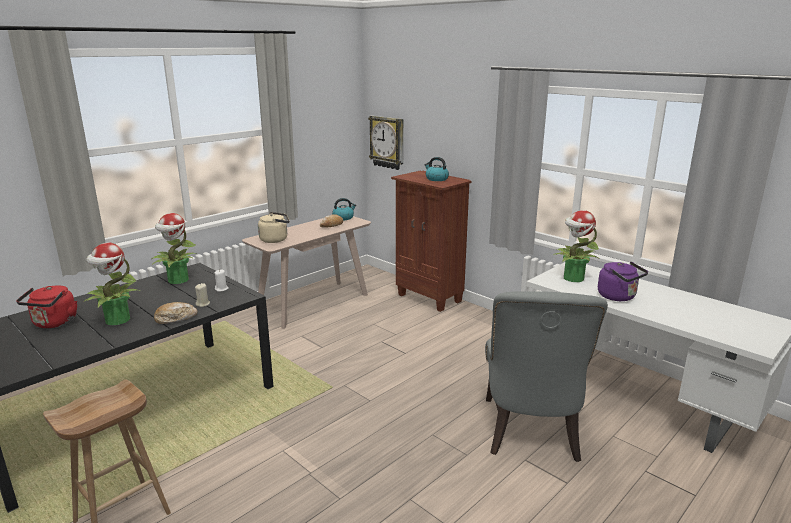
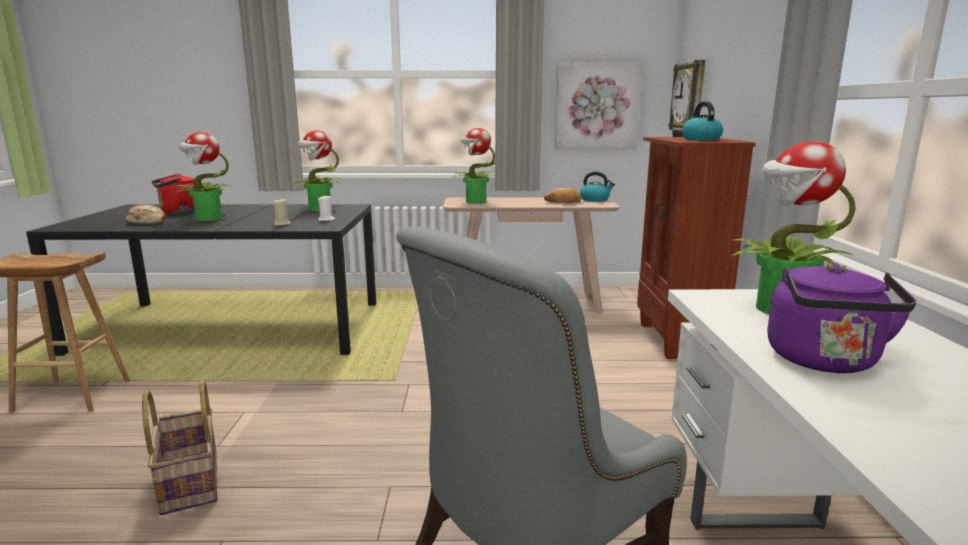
camera: 45 degrees right, 5 degrees down
(175, 318) = (238, 226): bread -> bread (148, 222)
(275, 239) = (475, 202): beige kettle -> potted plant
(323, 147) = (597, 106): none -> picture
(337, 494) = (188, 482): none -> basket

